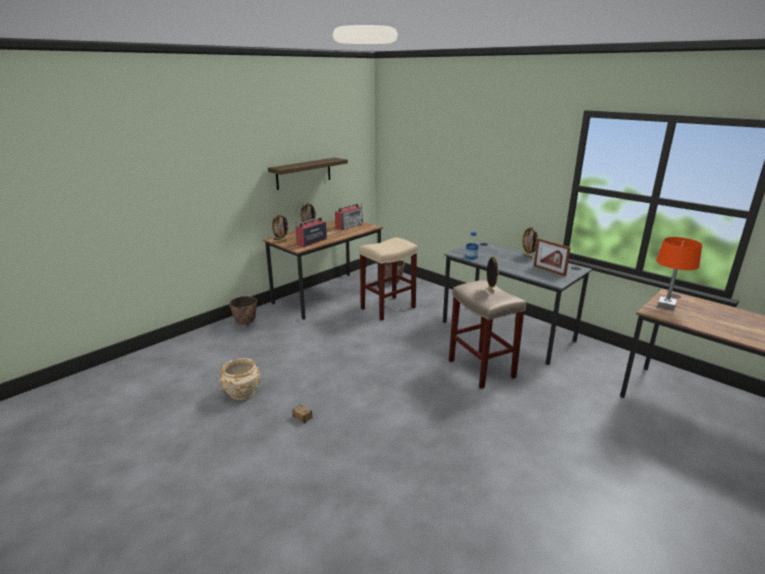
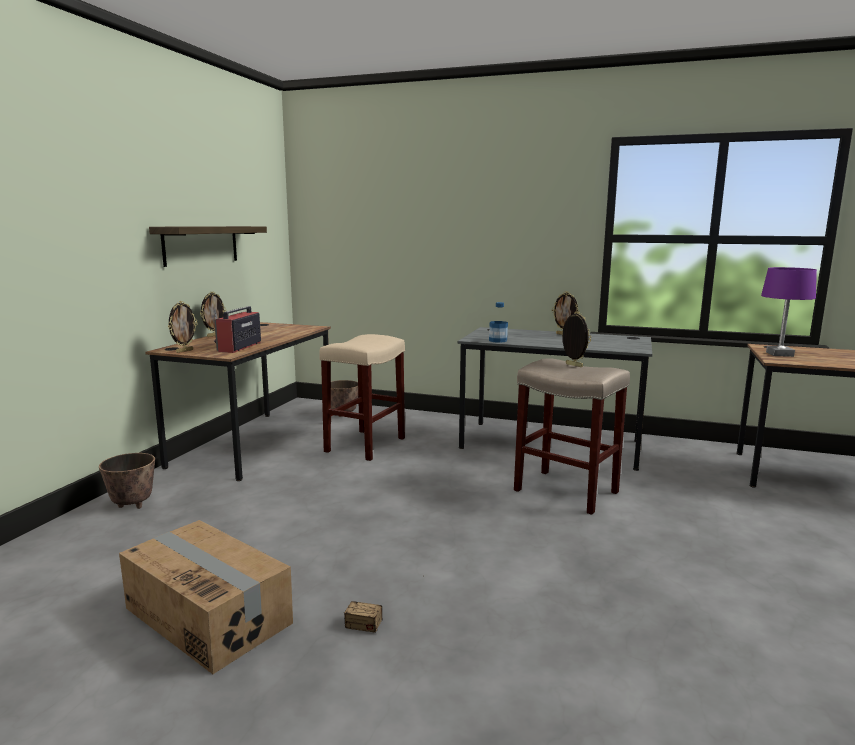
camera: 25 degrees left, 10 degrees down
(242, 393) = (209, 615): beige planter -> cardboard box
(349, 226) = (278, 329): radio -> none
(549, 270) = (610, 342): picture frame -> none
(666, 305) = (779, 354): orange table lamp -> purple table lamp

